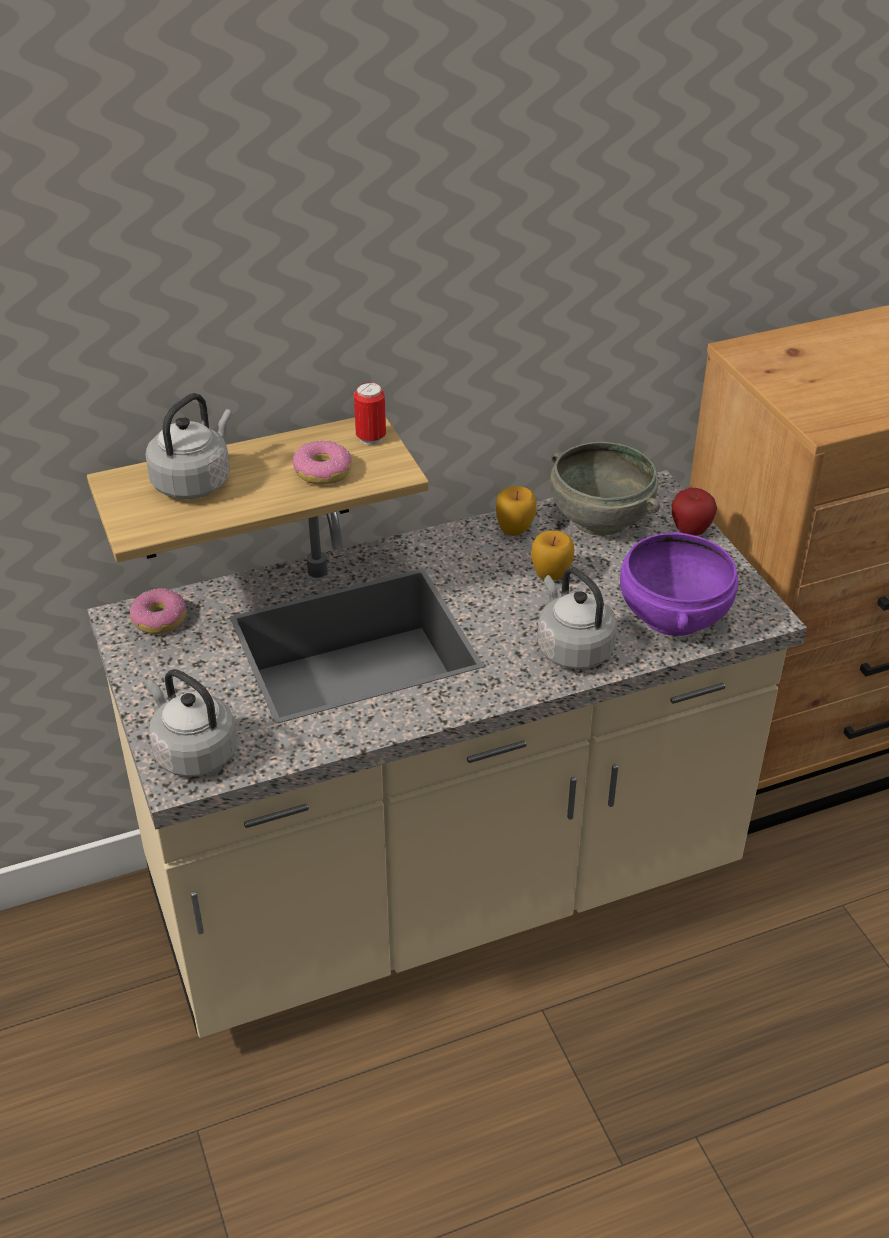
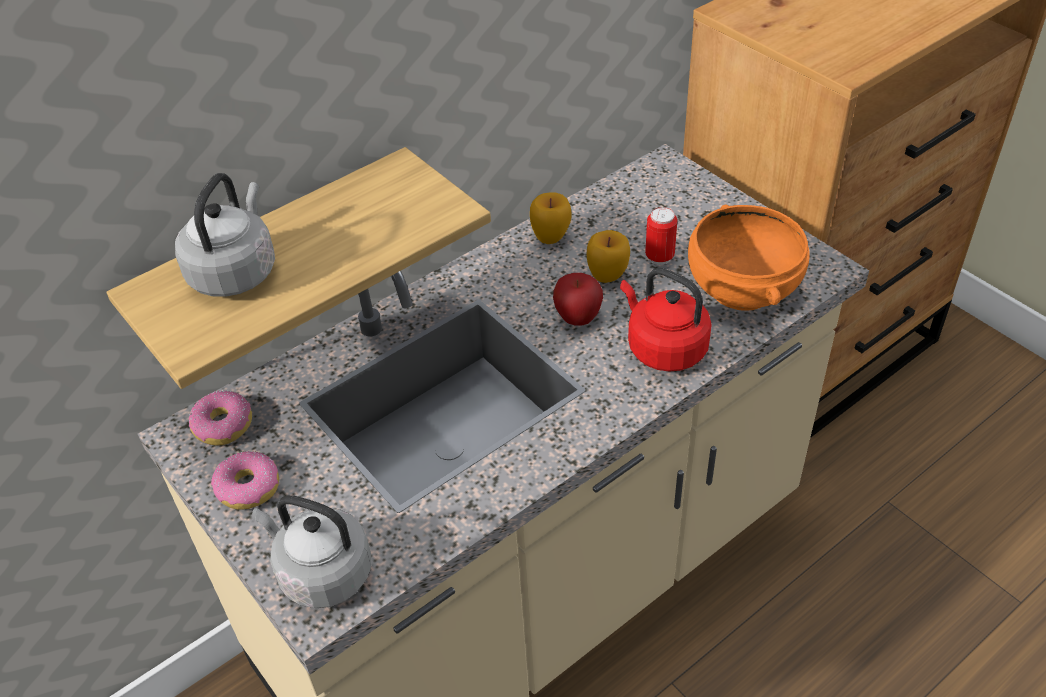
camera: 15 degrees left, 5 degrees up
(322, 472) = (373, 228): donut -> donut (248, 488)
(371, 438) = (407, 178): can -> can (659, 257)
(572, 648) = (663, 348): grey kettle -> red kettle
(599, 518) = (626, 206): grey bowl -> none
(671, 615) = (741, 289): purple bowl -> orange bowl
(690, 531) = (716, 199): apple -> apple (578, 318)

